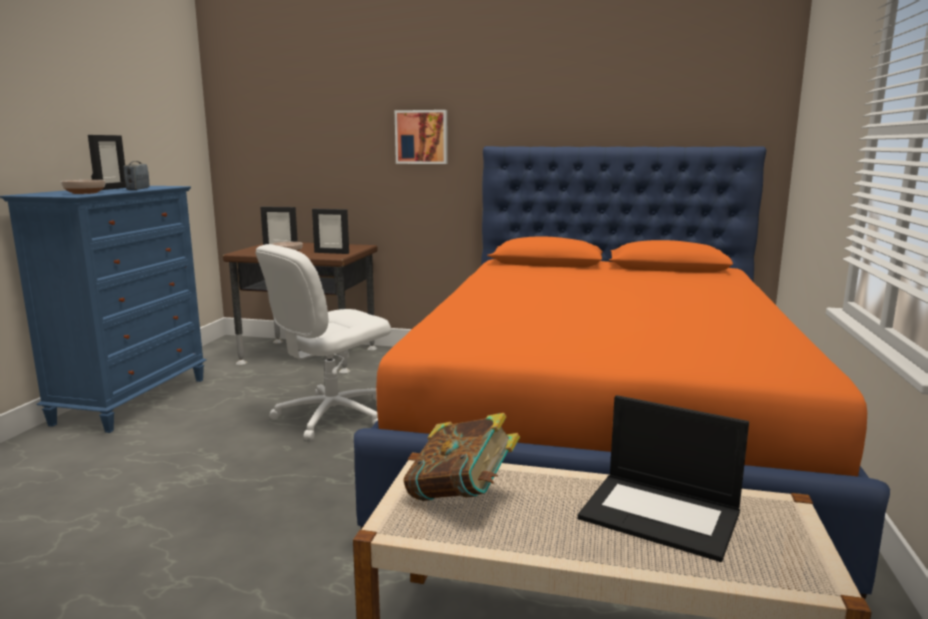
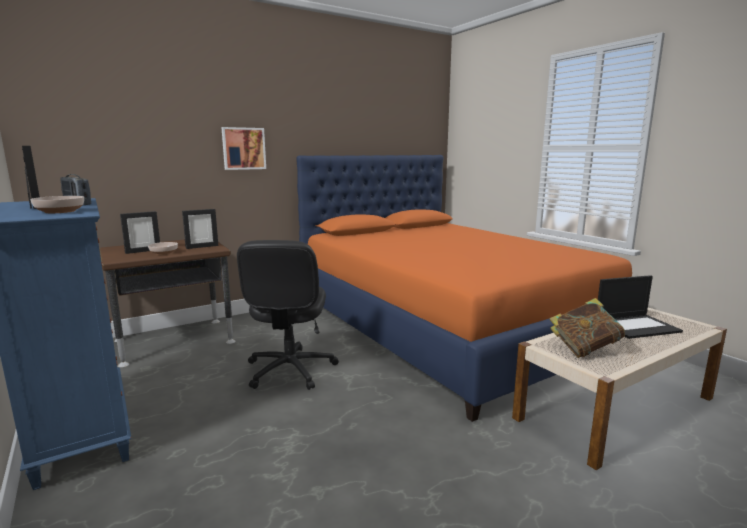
camera: 45 degrees left, 0 degrees up
(332, 415) = (290, 369): white office chair -> black office chair

